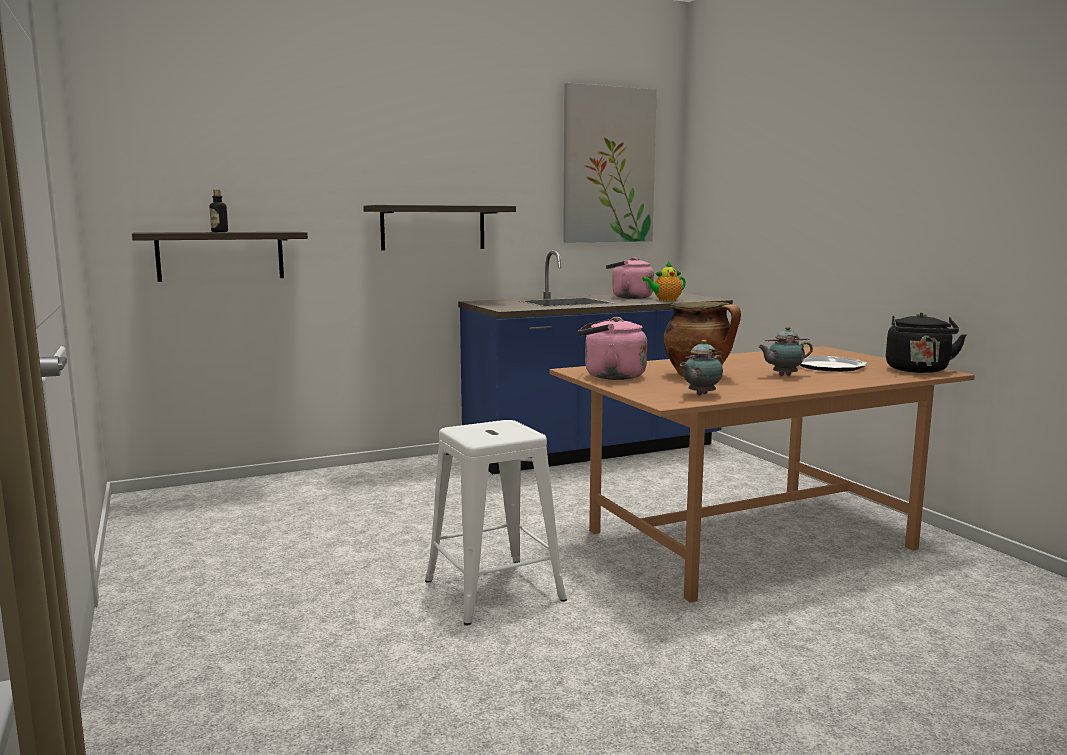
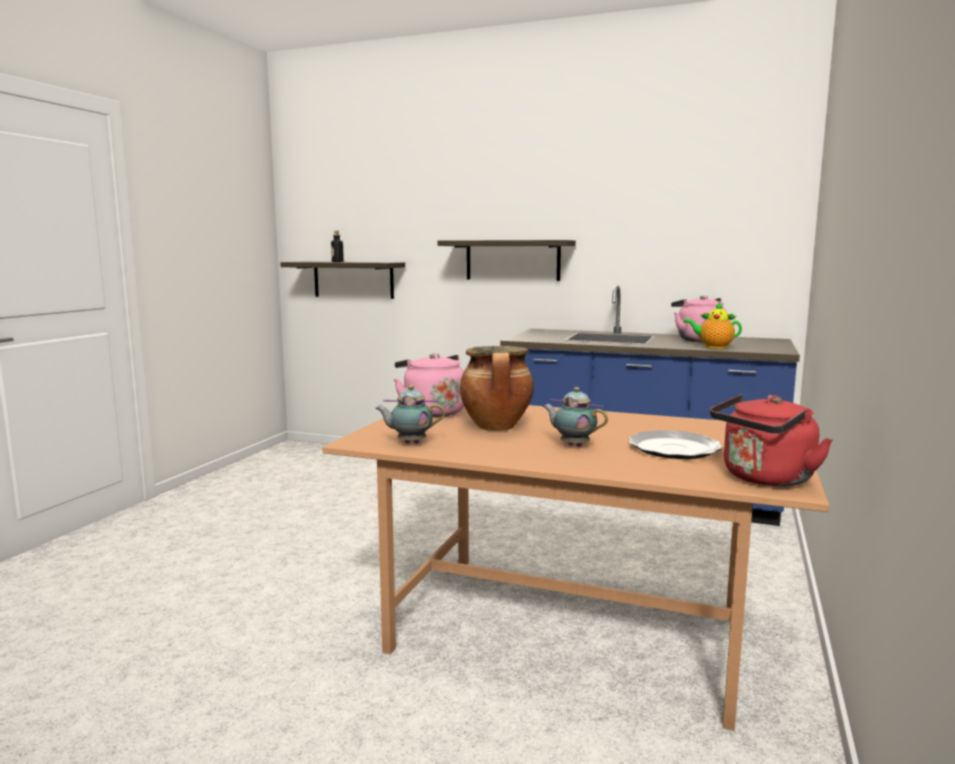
camera: 45 degrees right, 0 degrees up
(494, 589) = (300, 575): white stool -> none
(608, 165) = (707, 194): picture -> none
(918, 370) = (764, 479): black kettle -> red kettle

